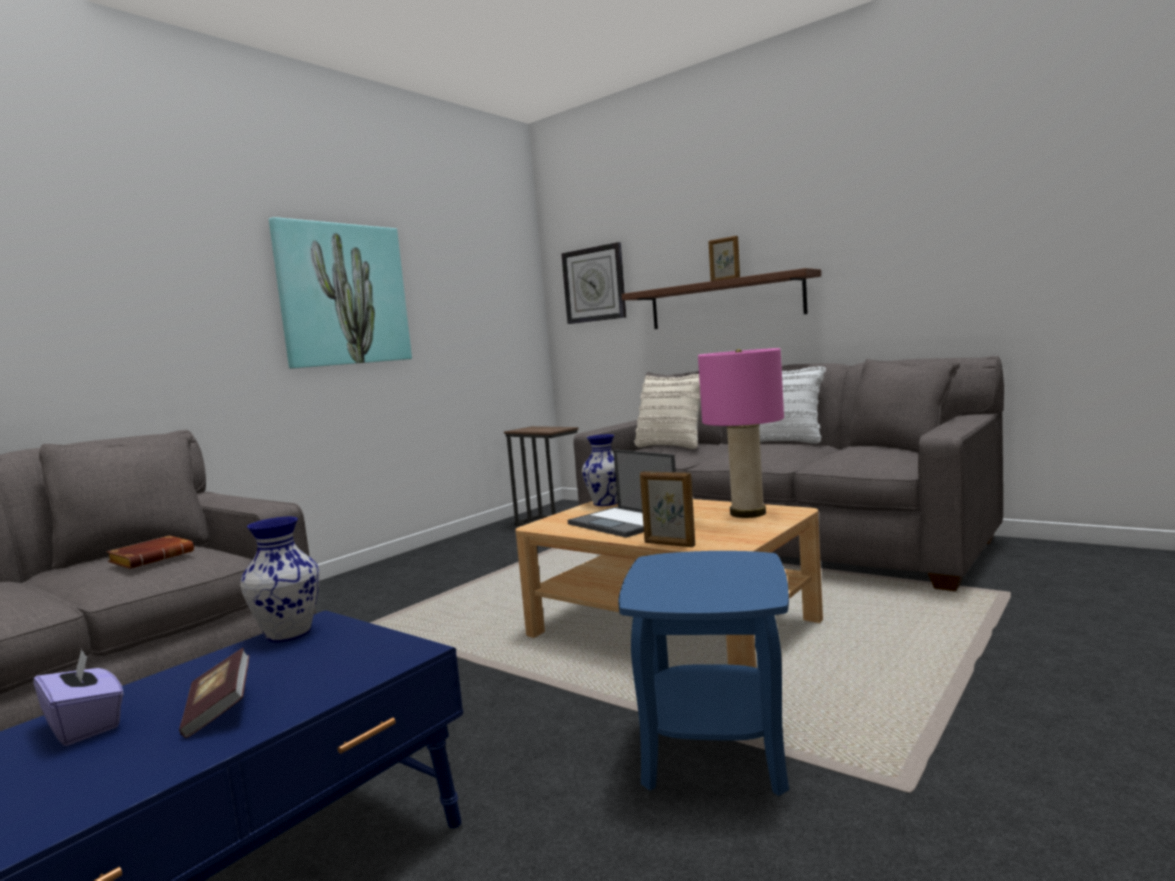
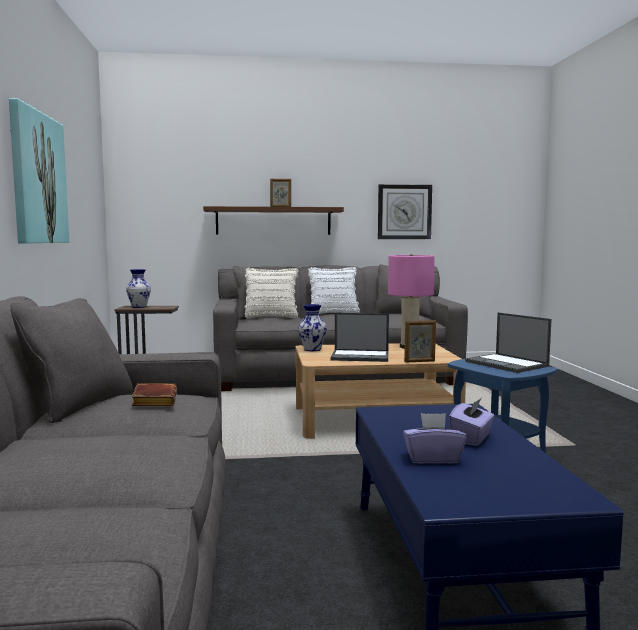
camera: 45 degrees left, 0 degrees up
(219, 710) = (471, 438): book -> purple tissue box
(287, 634) = (380, 416): vase -> vase (138, 307)
(594, 284) = (161, 195): wall clock -> wall clock (404, 212)
(723, 576) = (507, 364): none -> laptop

